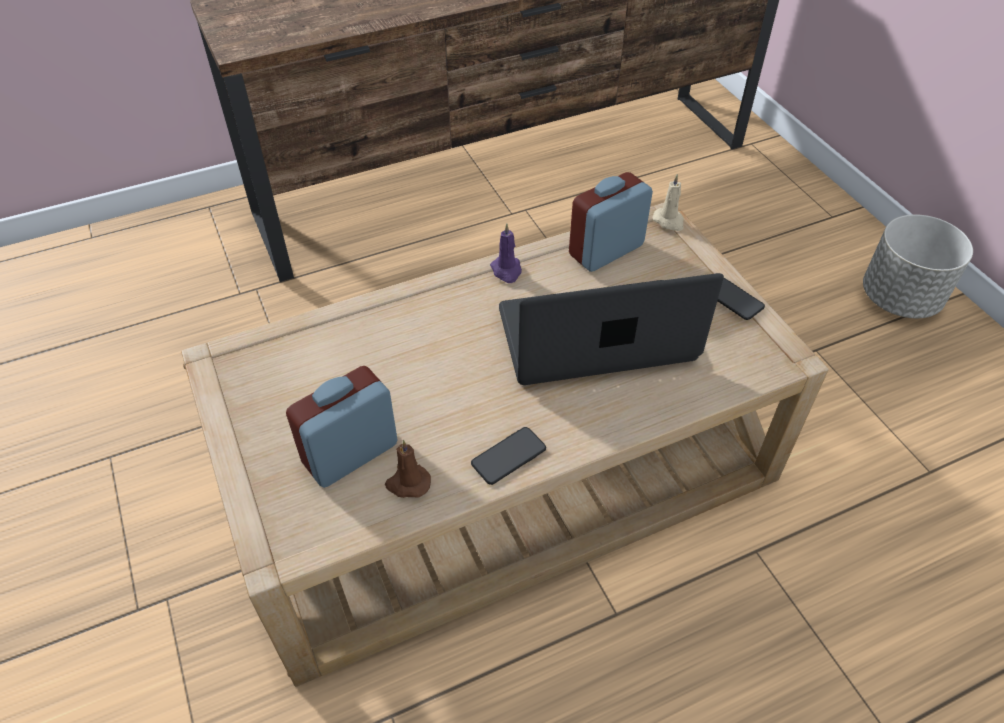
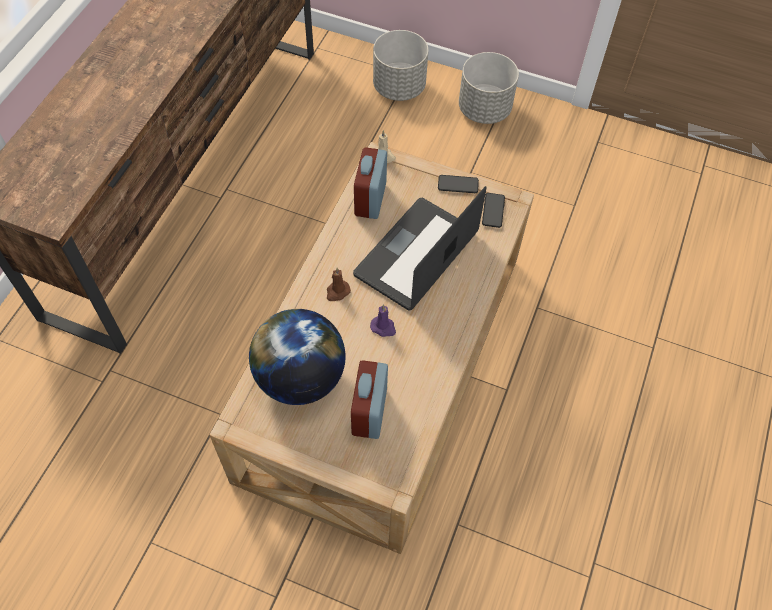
camera: 45 degrees left, 10 degrees up
(326, 365) = (300, 377): none -> globe
(408, 483) = (414, 403): brown candle -> brown candle (337, 292)
(507, 271) = (332, 250): purple candle -> purple candle (383, 327)
(508, 456) = (444, 351): phone -> phone (493, 210)
(809, 222) = (398, 87): none -> grey planter

